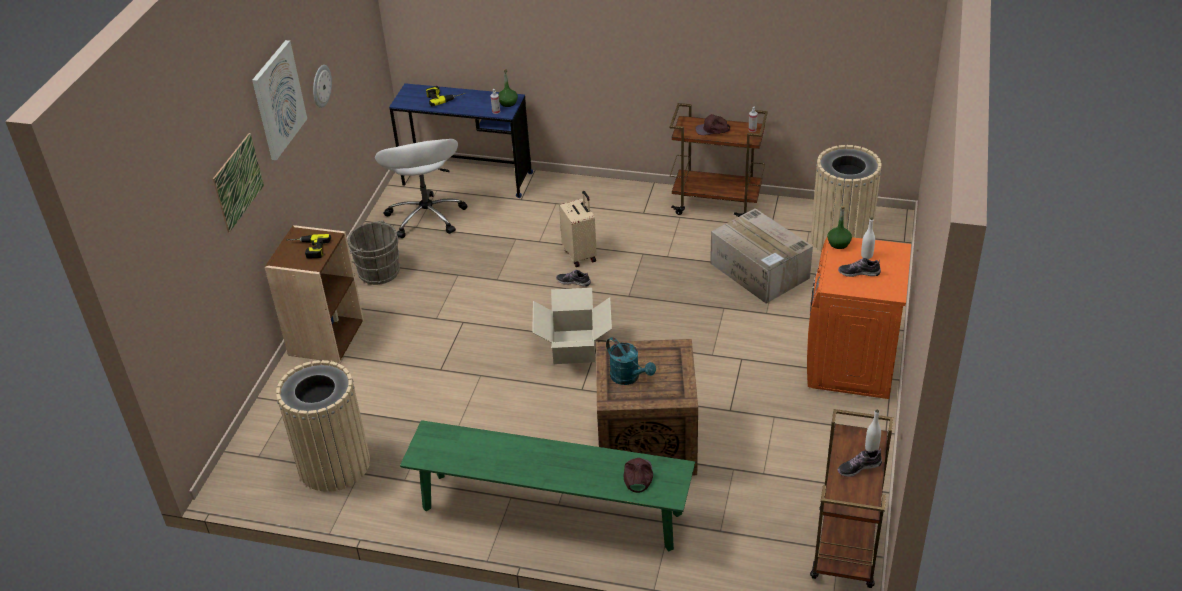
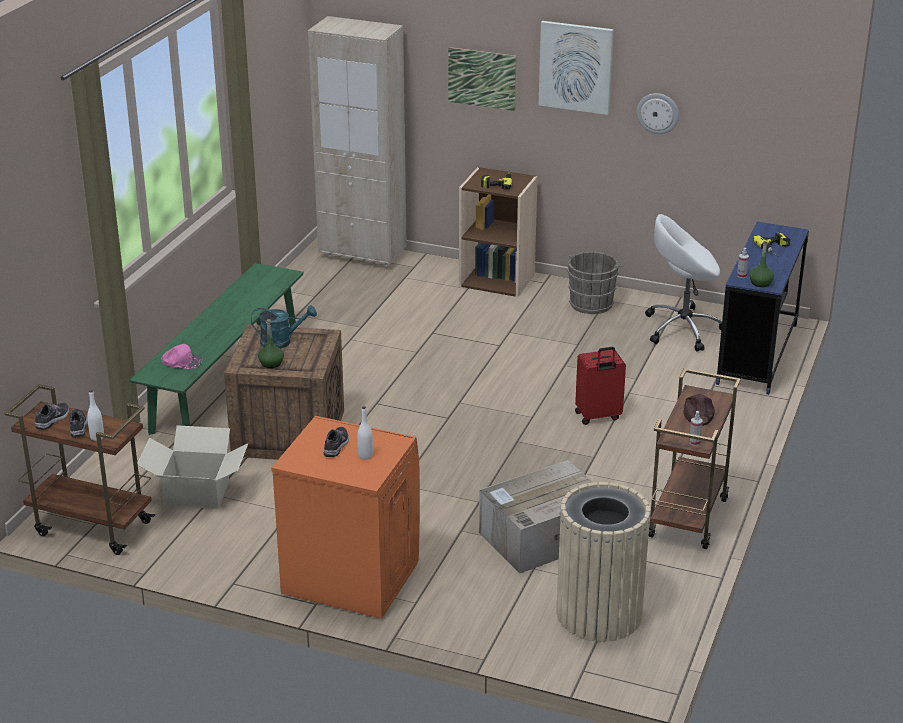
camera: 95 degrees right, 10 degrees down
(257, 449) = (363, 255): none -> beige cabinet
(334, 464) = (330, 286): beige trash can -> none
(573, 282) = (550, 409): shoe -> shoe (53, 420)
(573, 347) = (441, 402): cardboard box -> cardboard box (196, 492)
(580, 255) = (598, 416): beige suitcase -> red suitcase
(629, 378) = (282, 342): turquoise watering can -> turquoise watering can turned 150 degrees counterclockwise
(637, 476) = (181, 361): brown cap -> pink cap
(838, 243) = (395, 440): green bottle -> green bottle (271, 363)

